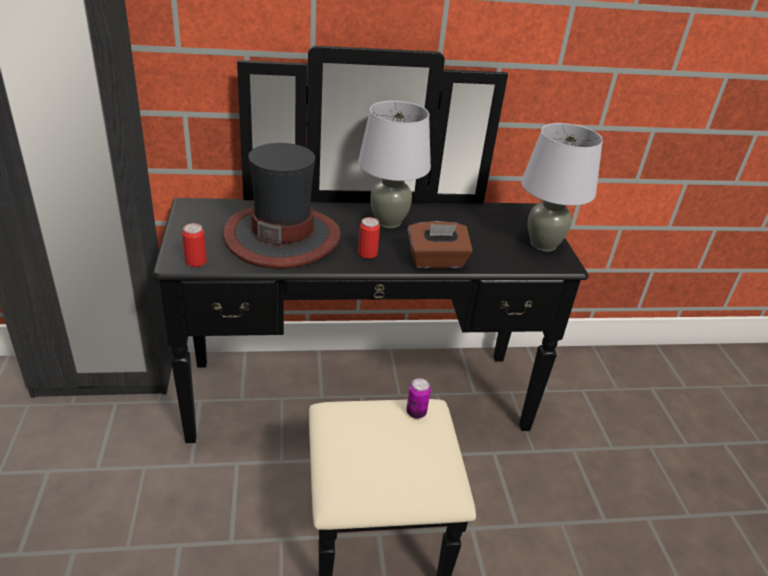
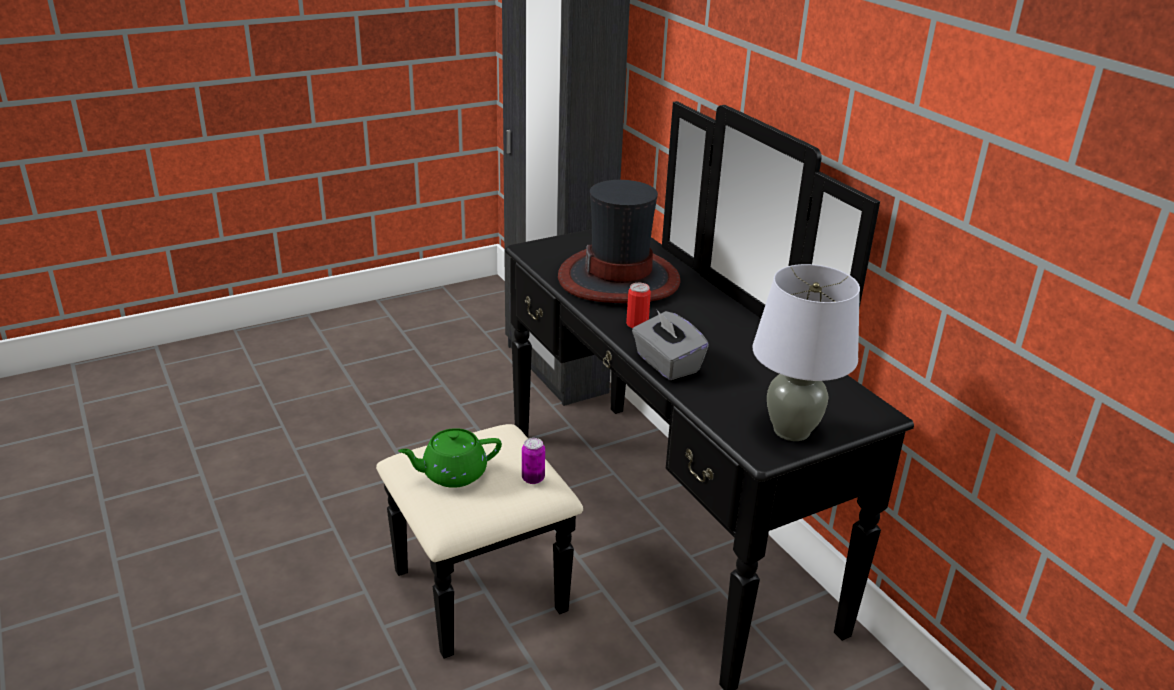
camera: 70 degrees right, 5 degrees down
(196, 262) = (538, 255): can -> none
(387, 462) = (452, 474): none -> green teapot
(388, 222) = (715, 323): grey table lamp -> none
(436, 261) = (666, 364): brown tissue box -> grey tissue box

